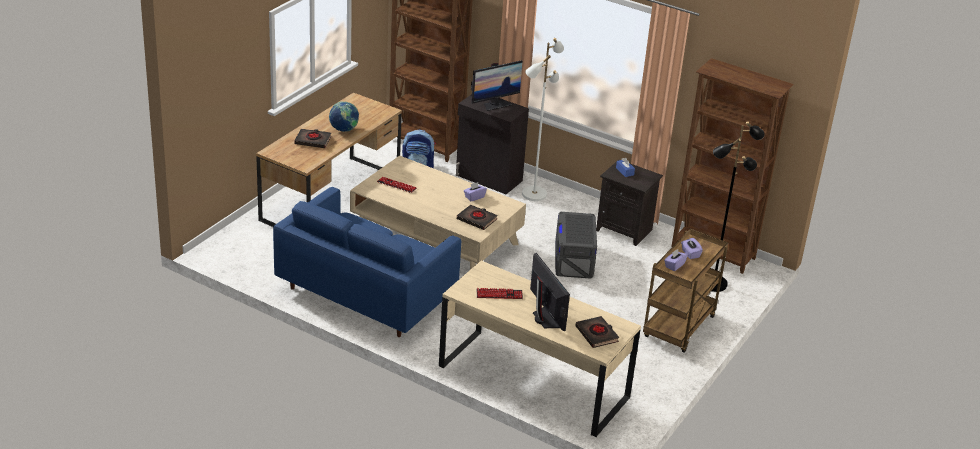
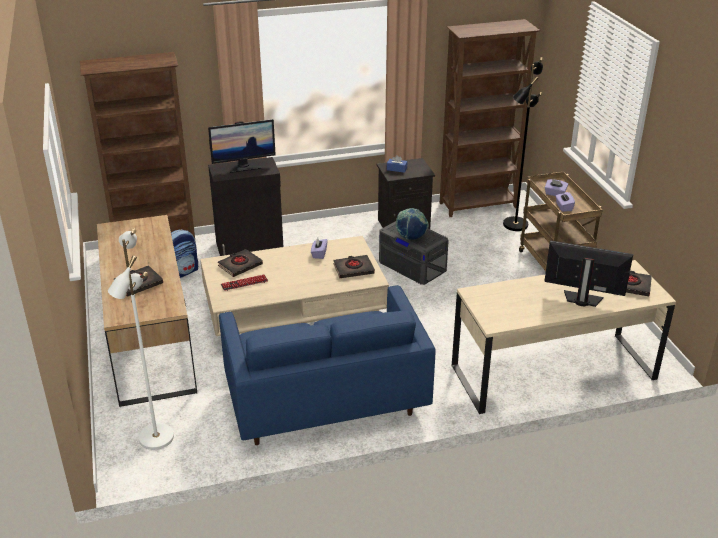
camera: 45 degrees left, 0 degrees up
(344, 130) = (149, 258): globe -> globe (411, 238)
(414, 173) = (240, 265): none -> black book
(496, 104) = (244, 167): monitor -> monitor turned 60 degrees clockwise
(499, 294) = (521, 304): keyboard -> none
(533, 194) = (301, 238): white floor lamp -> white floor lamp (155, 437)

